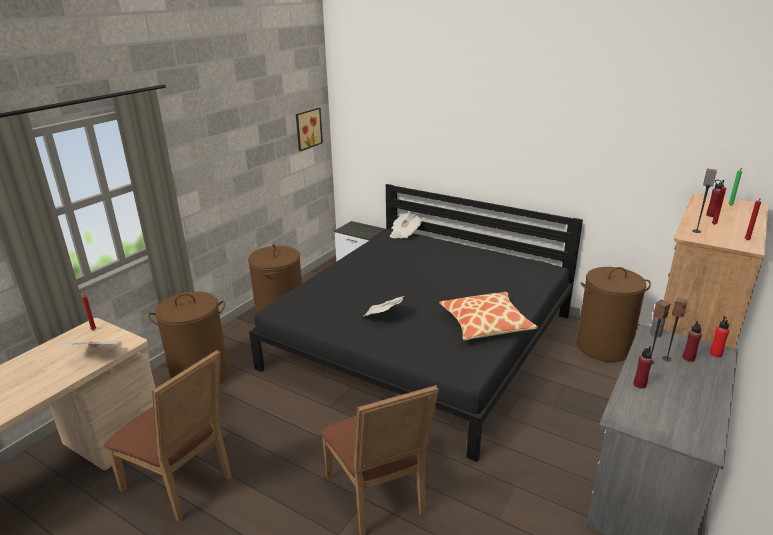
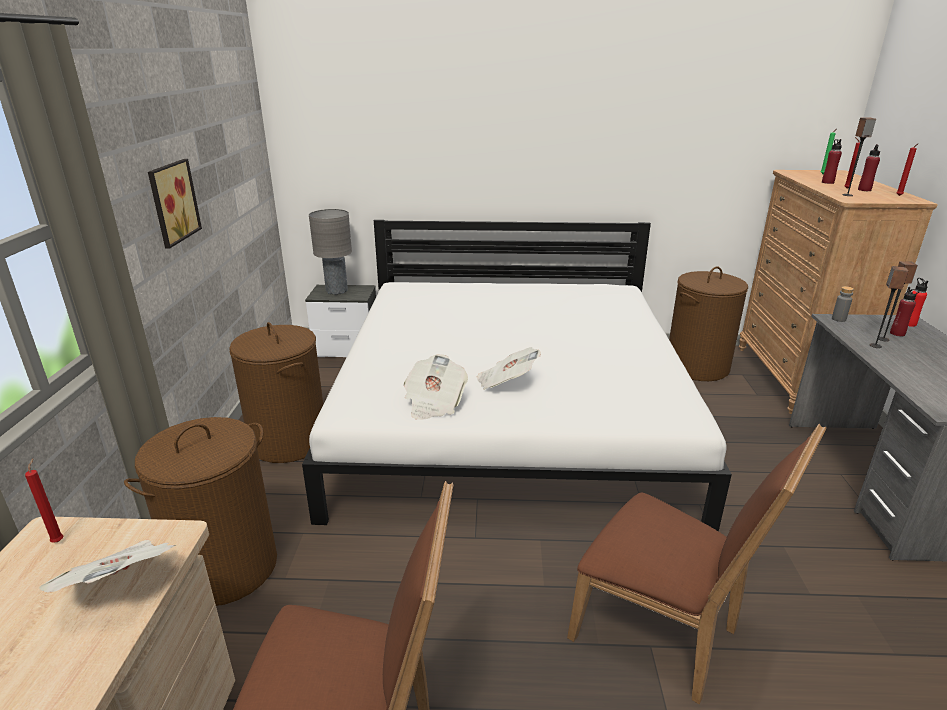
camera: 30 degrees left, 0 degrees up
(307, 128) = (247, 146): picture -> picture (171, 202)
(358, 228) = (336, 291): none -> grey table lamp
(404, 233) = (415, 284): newspaper -> newspaper (434, 403)
(422, 341) = (510, 414): black bed -> white bed
(486, 324) = (635, 360): pillow -> none
(639, 384) = (903, 370): red bottle -> red bottle (864, 190)

